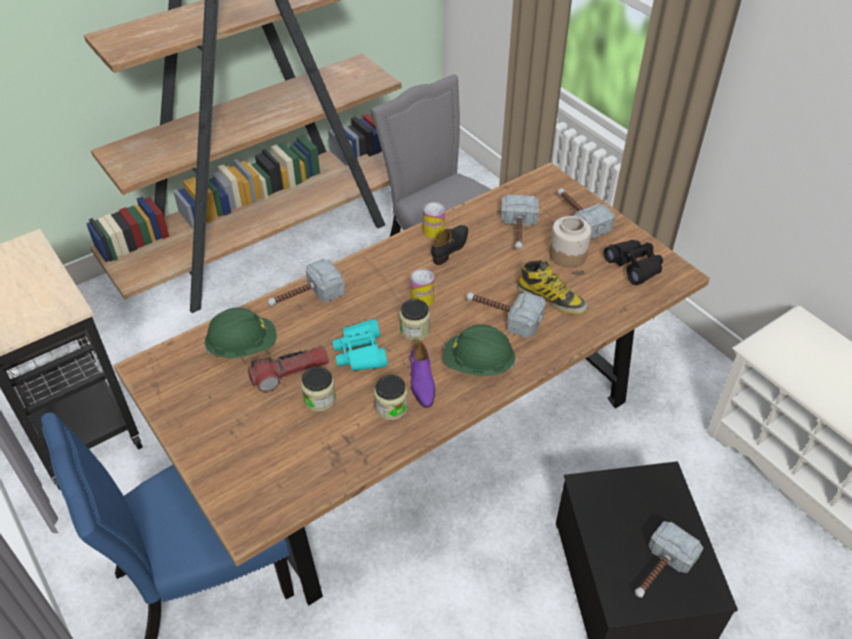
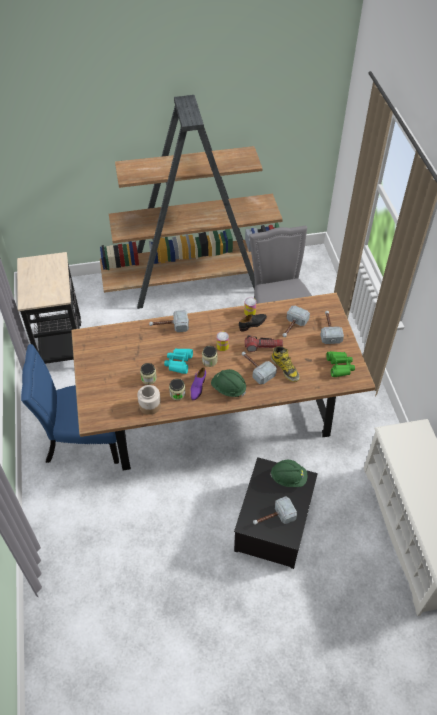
camera: 25 degrees right, 5 degrees up
(243, 347) = (129, 341): green hard hat -> green hard hat (288, 478)
(290, 374) = (142, 361): flashlight -> flashlight (263, 347)
(568, 254) = (309, 348): jar -> jar (150, 405)
(634, 266) = (339, 366): black binoculars -> green binoculars

